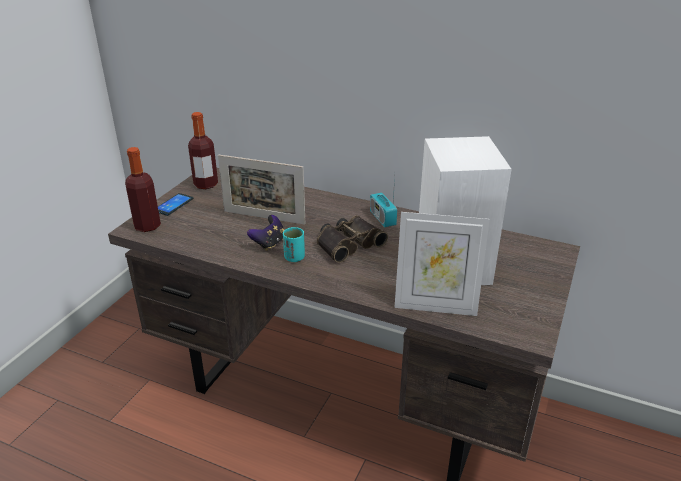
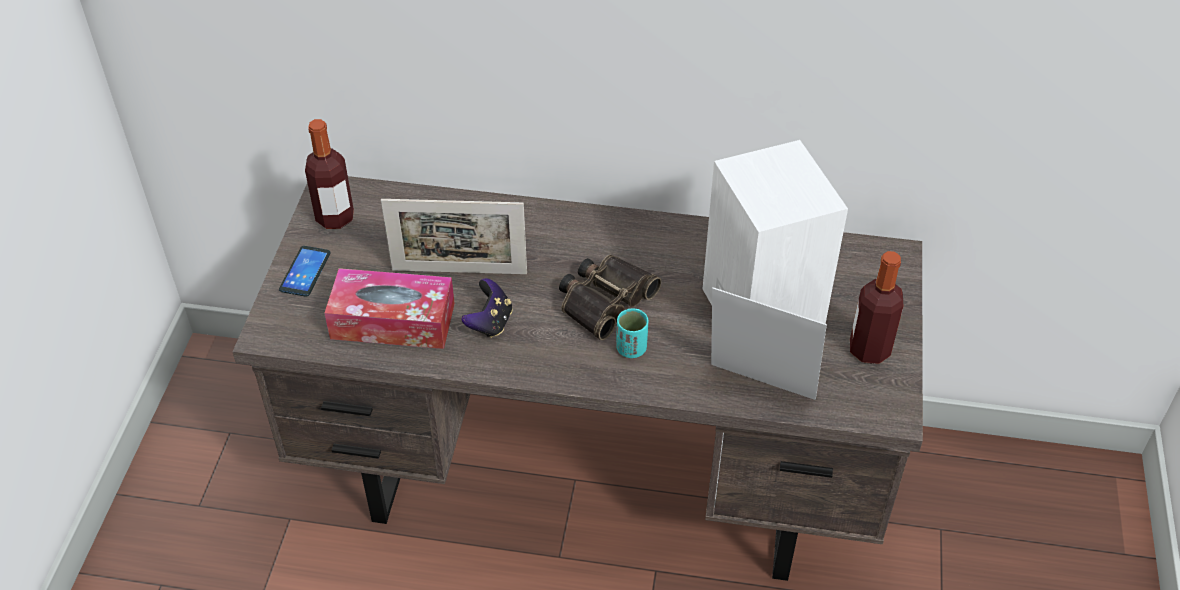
camera: 15 degrees left, 15 degrees up
(147, 226) = (287, 324): bottle -> bottle (869, 350)
(210, 234) = (393, 321): none -> tissue box
(294, 257) = (537, 342): turquoise cup -> turquoise cup (631, 349)
(382, 218) = (636, 239): radio -> none
(435, 306) = (759, 389): picture frame -> picture frame turned 150 degrees counterclockwise

